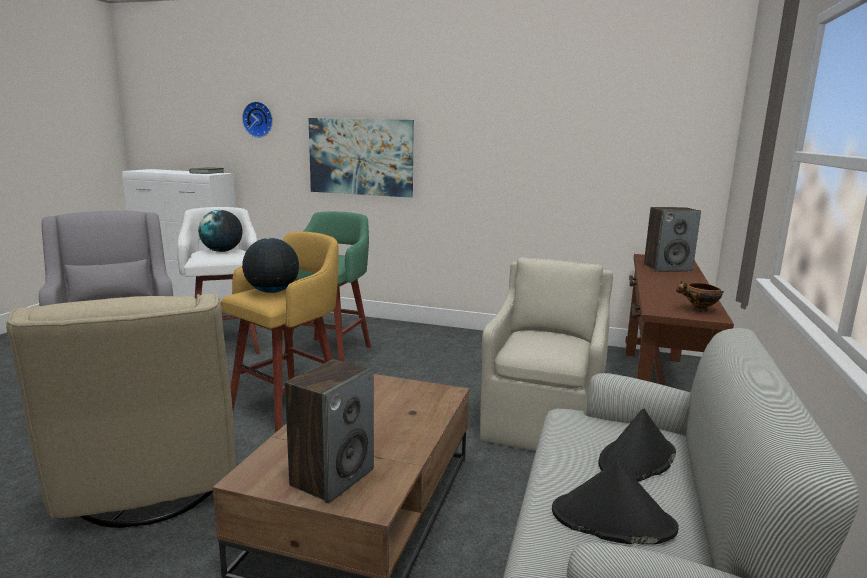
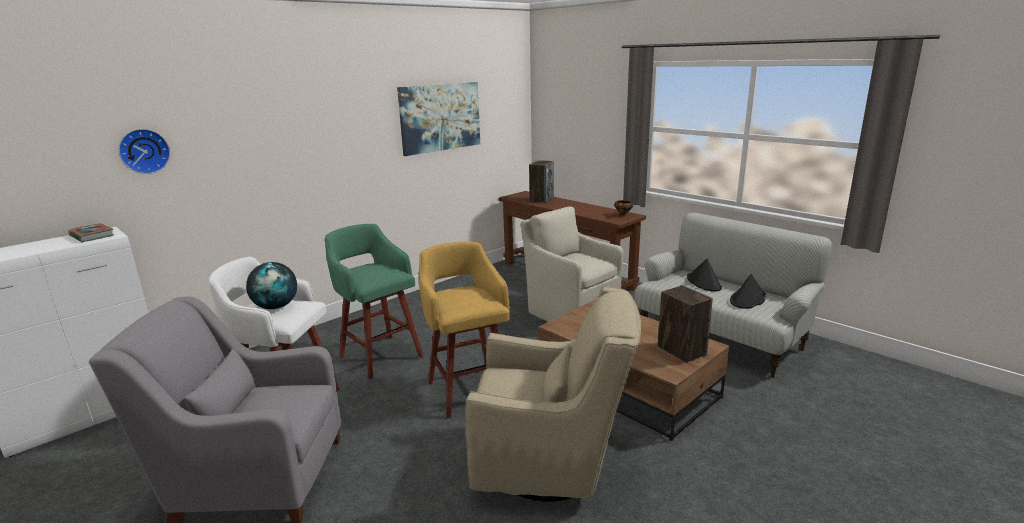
camera: 60 degrees left, 5 degrees up
(272, 291) = (467, 299): globe -> none
(361, 157) = (287, 171): picture -> picture (440, 117)

